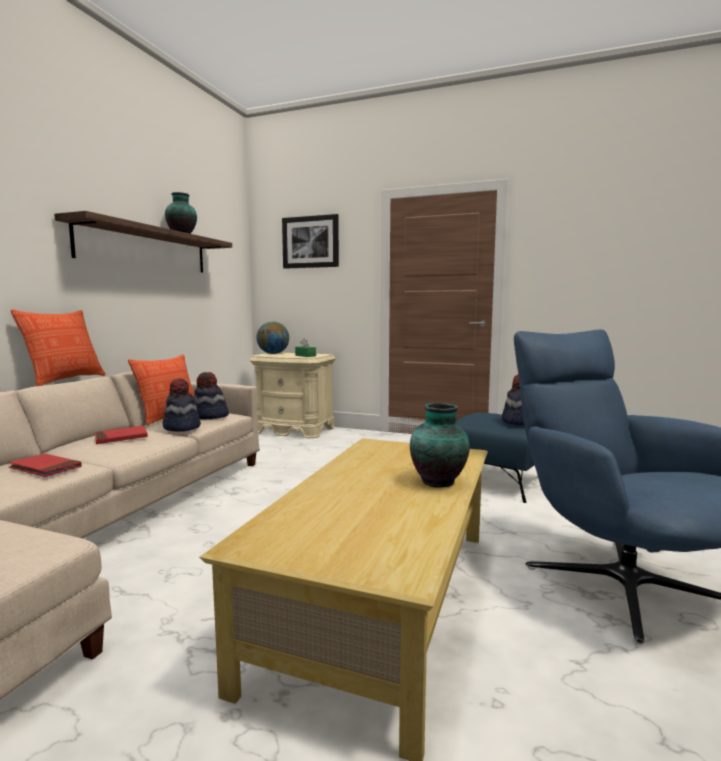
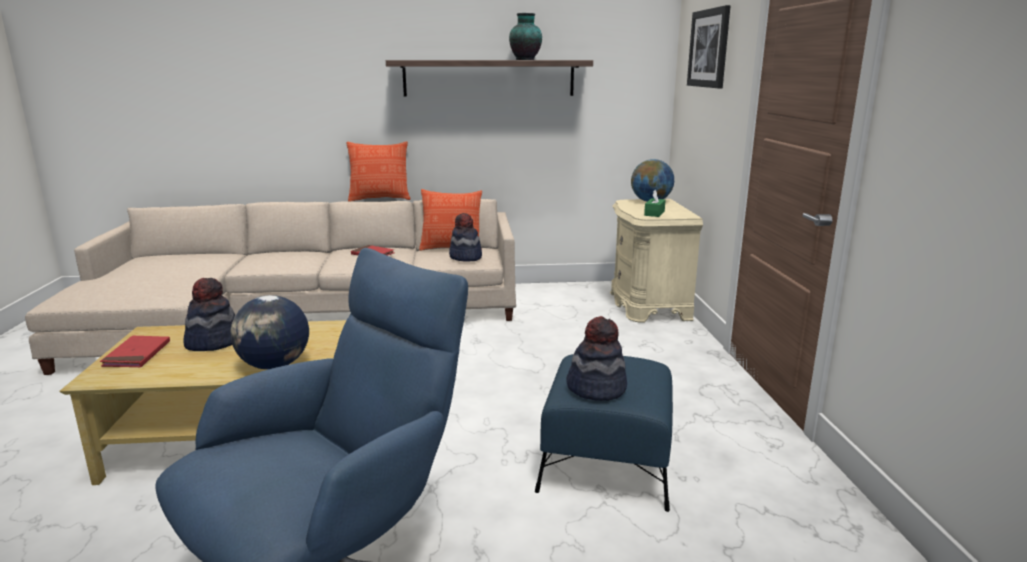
camera: 65 degrees right, 10 degrees up
(45, 468) = (293, 260): red book -> red book (137, 354)
(181, 427) = (420, 260): hat -> hat (213, 342)
(439, 481) = (275, 366): vase -> globe

